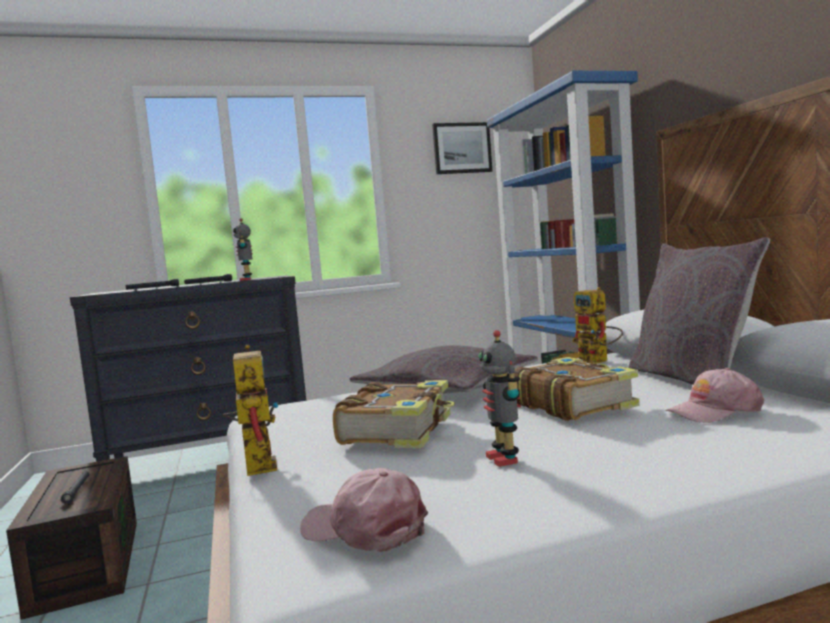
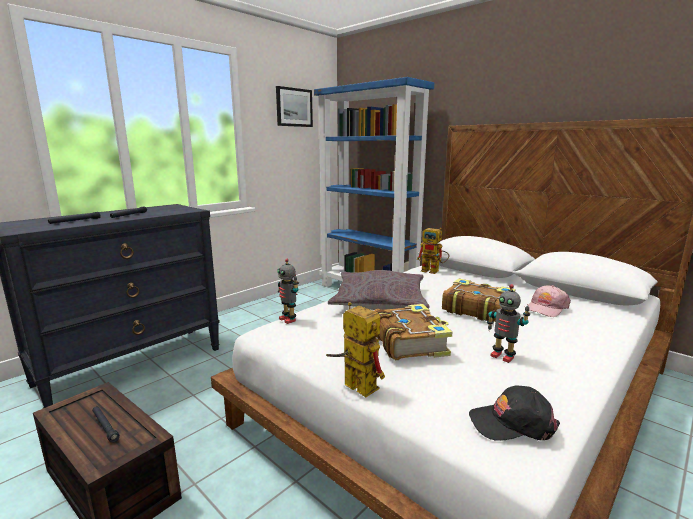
camera: 30 degrees left, 10 degrees up
(247, 280) = (168, 213): toy robot -> toy robot (288, 319)
(365, 528) = (512, 423): pink cap -> black cap
(692, 380) = (503, 285): grey pillow -> none

